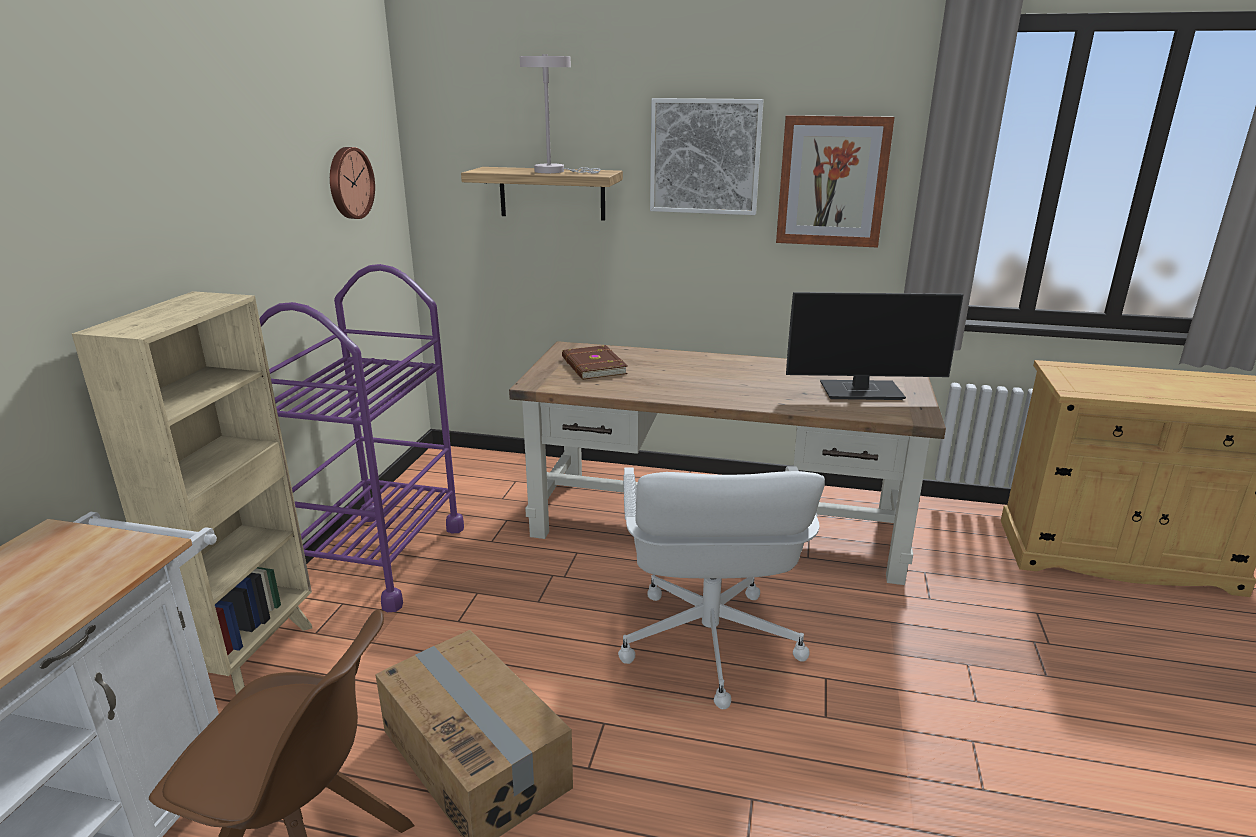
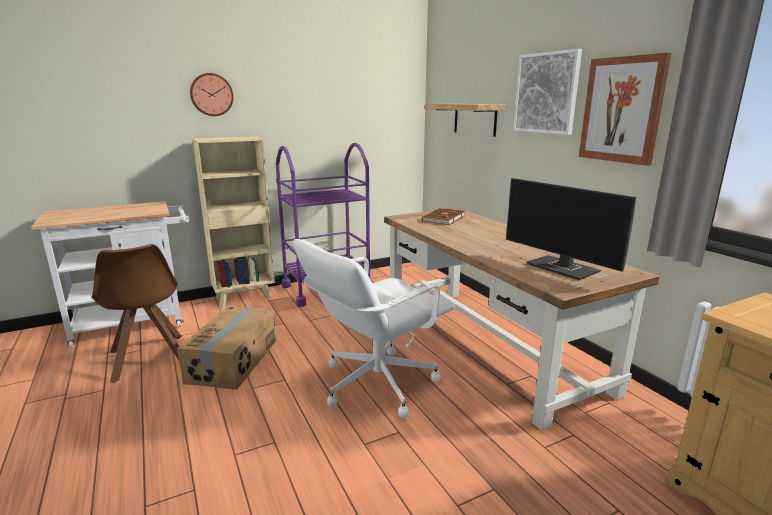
camera: 50 degrees right, 5 degrees down
(349, 183) = (375, 106): wall clock -> wall clock (211, 94)
(555, 171) = (466, 103): white table lamp -> none

